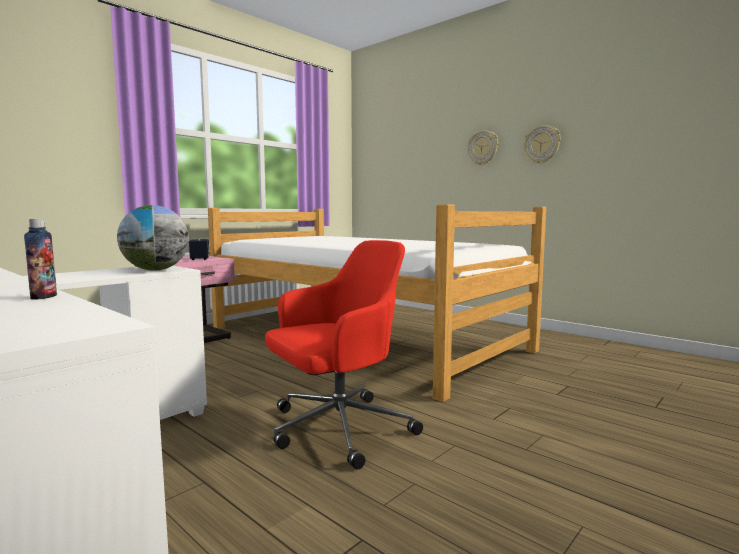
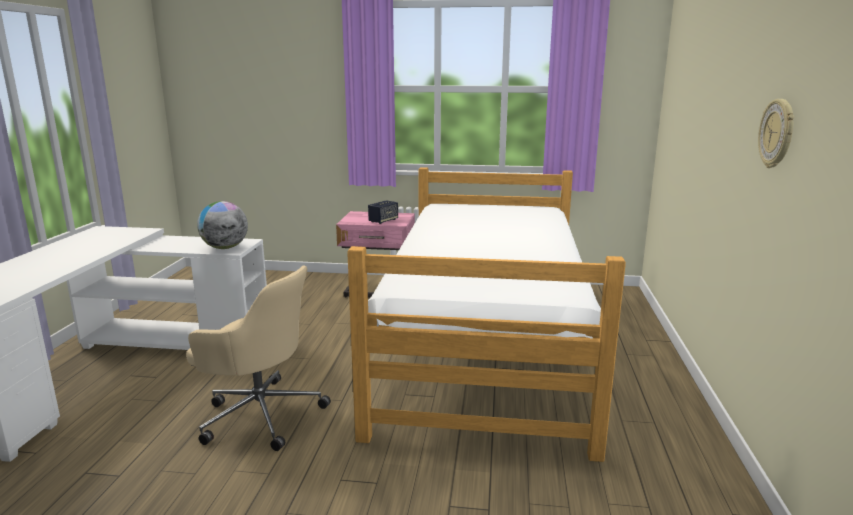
camera: 55 degrees right, 10 degrees up
(44, 297) = (47, 277): bottle -> none
(337, 429) = (260, 414): red office chair -> beige office chair
(483, 148) = (735, 118): wall clock -> none

